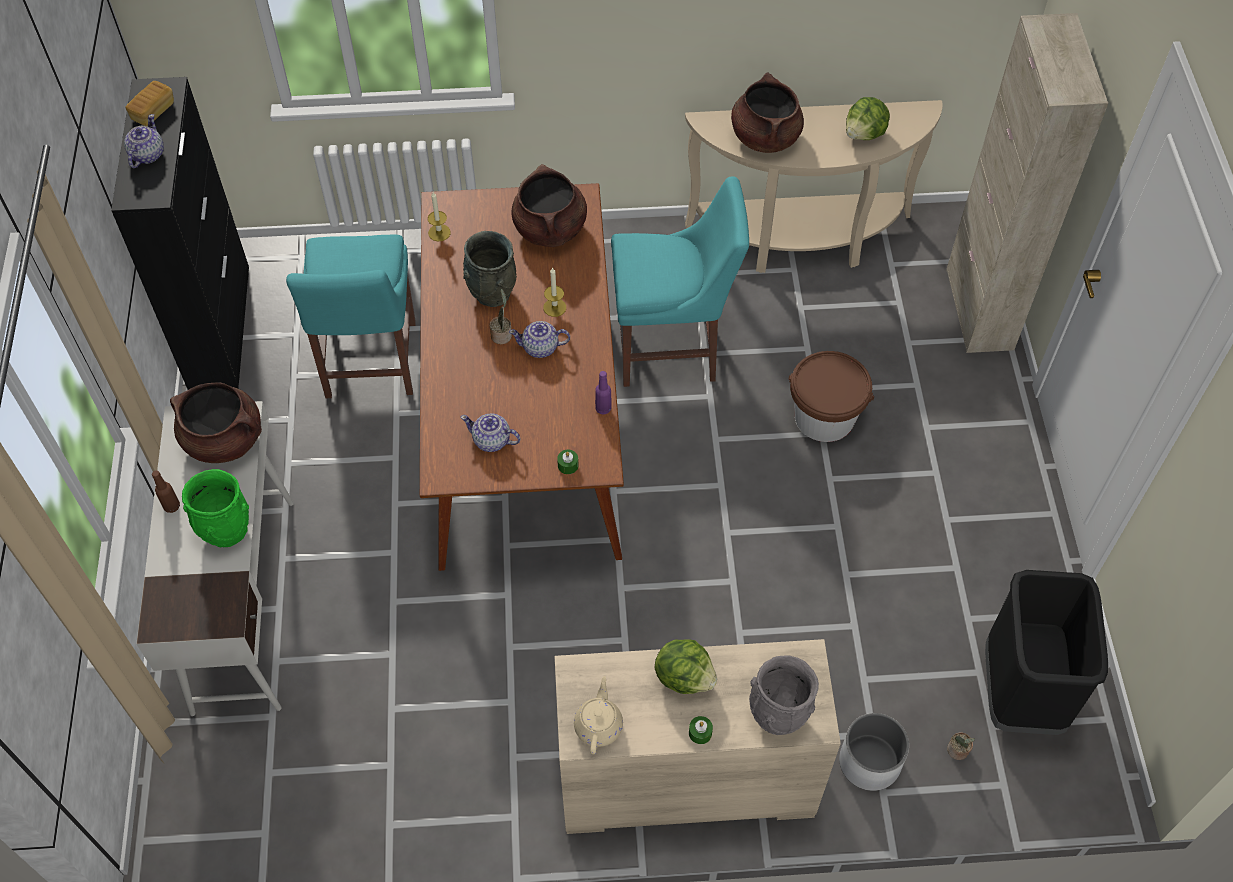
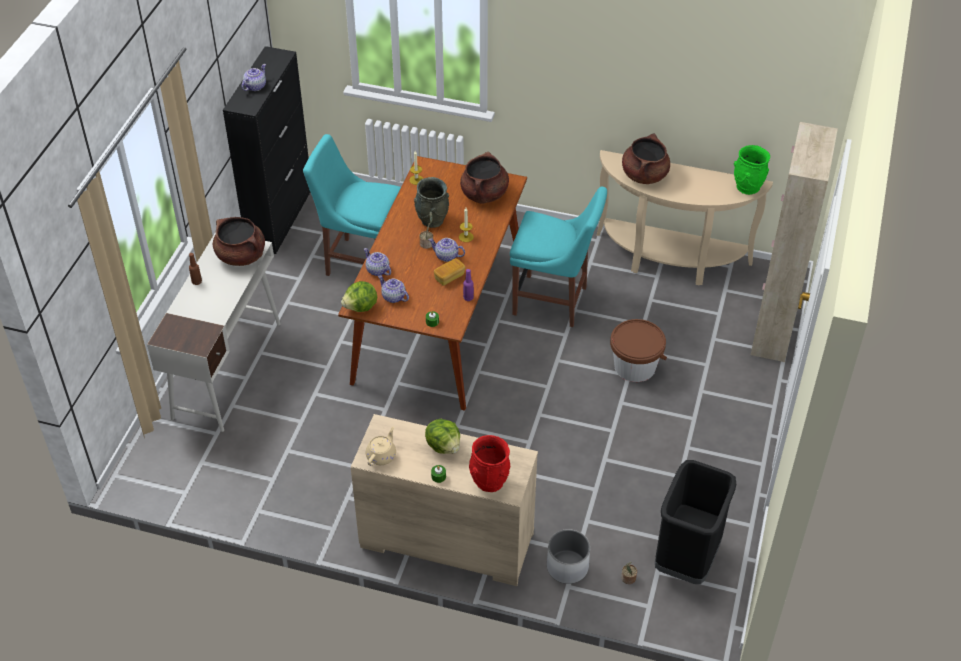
camera: 20 degrees right, 10 degrees down
(153, 112) = (268, 65): bread -> bread (449, 277)
(226, 531) = (220, 302): green vase -> green vase (747, 187)
(369, 364) = (360, 261): turquoise chair -> turquoise chair turned 90 degrees clockwise
(448, 402) = (378, 270): none -> teapot
(777, 716) = (489, 481): grey vase -> red vase
(864, 134) = (710, 189): lettuce -> lettuce (361, 307)

